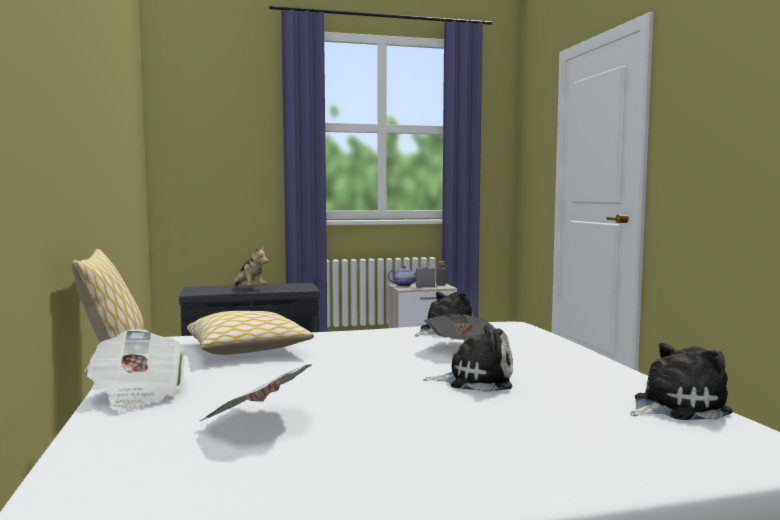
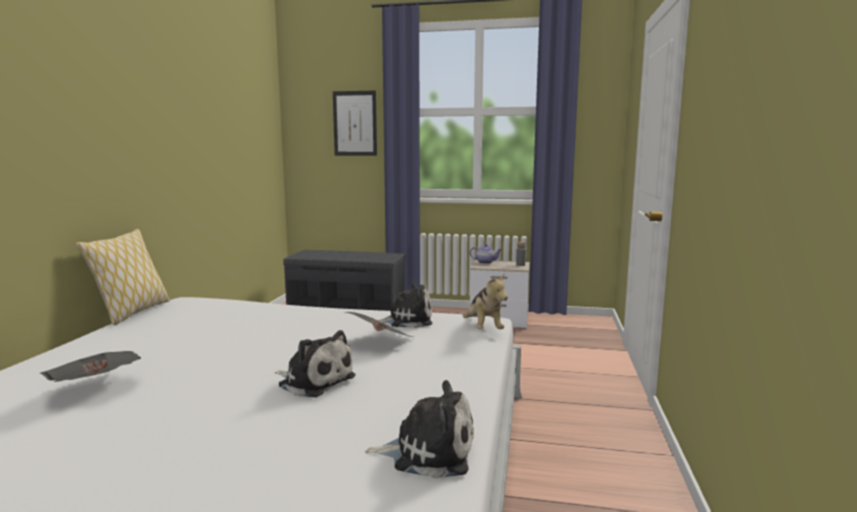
camera: 25 degrees right, 5 degrees up
(138, 394) = (82, 349): newspaper -> none
(243, 137) = (355, 123): none -> picture
(248, 348) = (220, 318): pillow -> none
(250, 288) = (343, 256): plush toy -> plush toy (483, 328)
(425, 287) = (501, 266): grey bottle -> none

